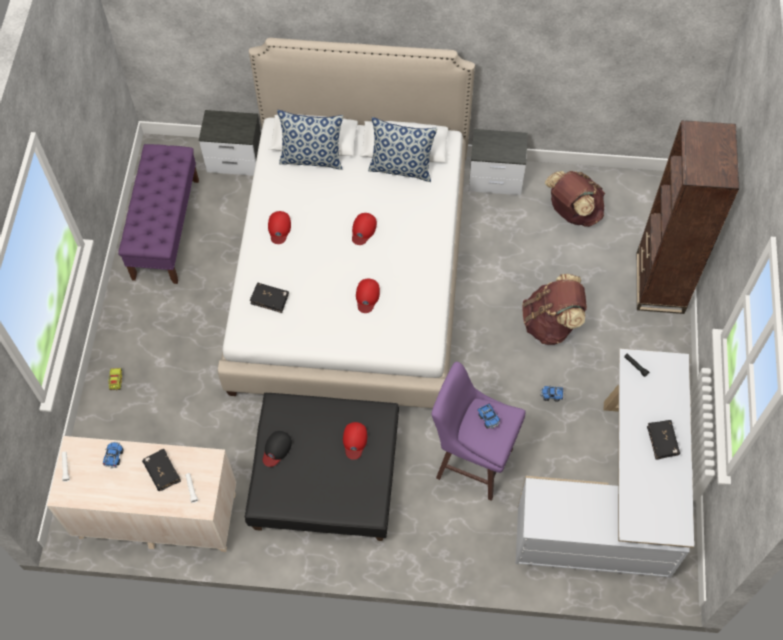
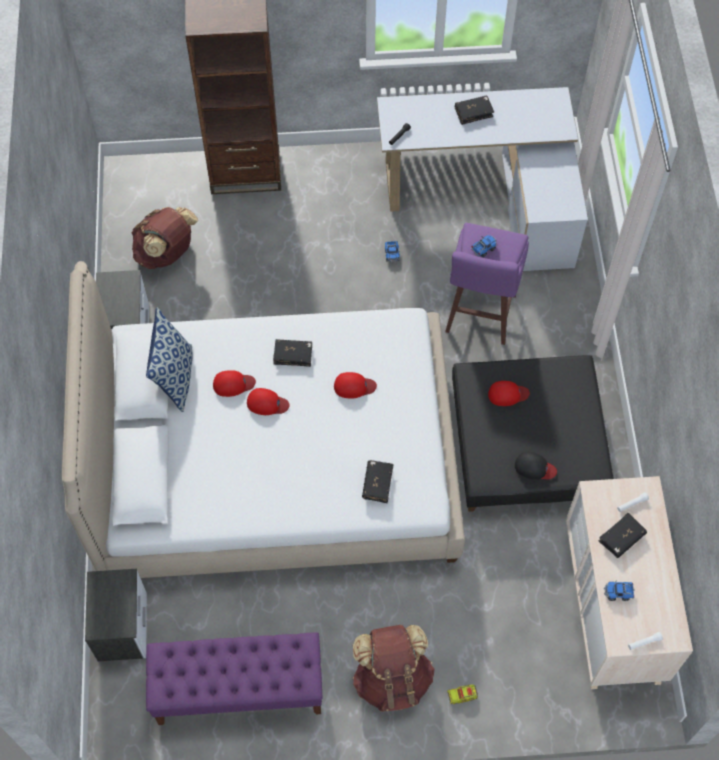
camera: 100 degrees left, 0 degrees up
(279, 228) = (277, 493): red cap -> red cap (233, 384)
(312, 158) = (170, 476): pillow -> none
(407, 254) = (293, 355): none -> black book
(551, 323) = (309, 262): brown backpack -> brown backpack (392, 679)

